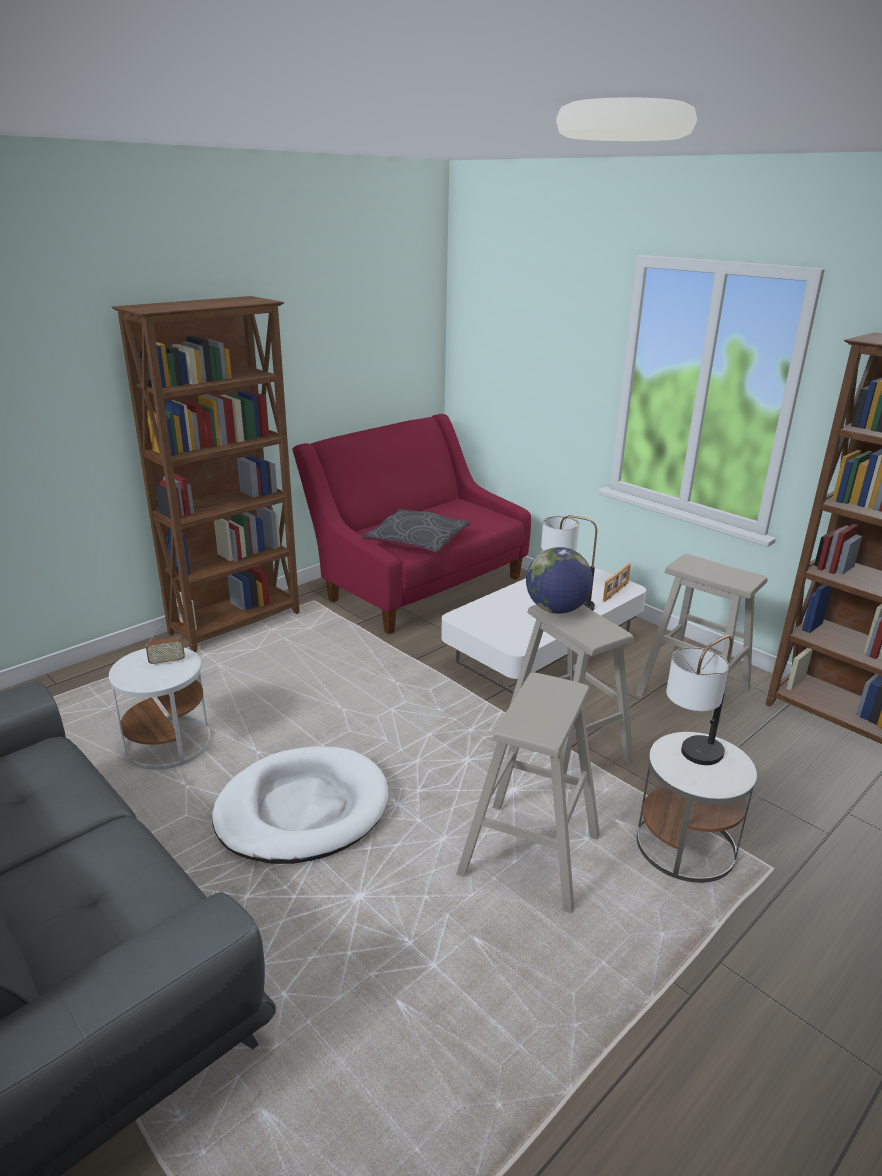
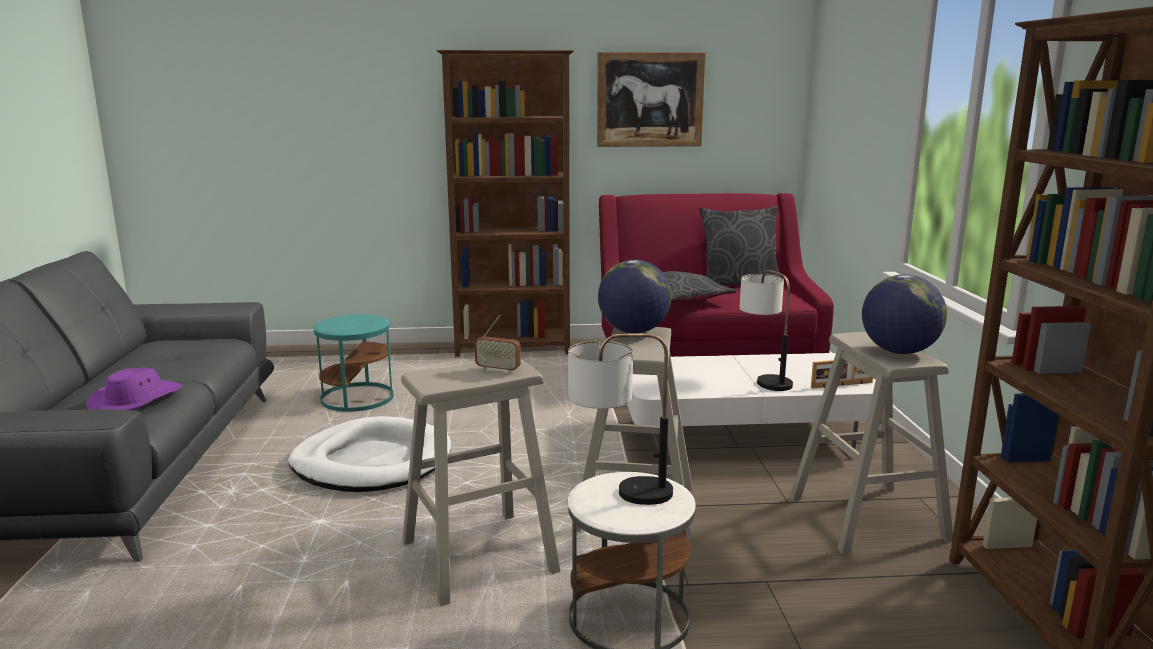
camera: 40 degrees right, 10 degrees down
(116, 877) = (136, 400): none -> purple hat
(167, 661) = (362, 322): radio -> radio (498, 369)
(168, 743) = (358, 398): white side table -> turquoise side table
(325, 339) = (650, 100): none -> picture
(432, 507) = (738, 283): none -> grey pillow
(728, 572) = (899, 352): none -> globe

